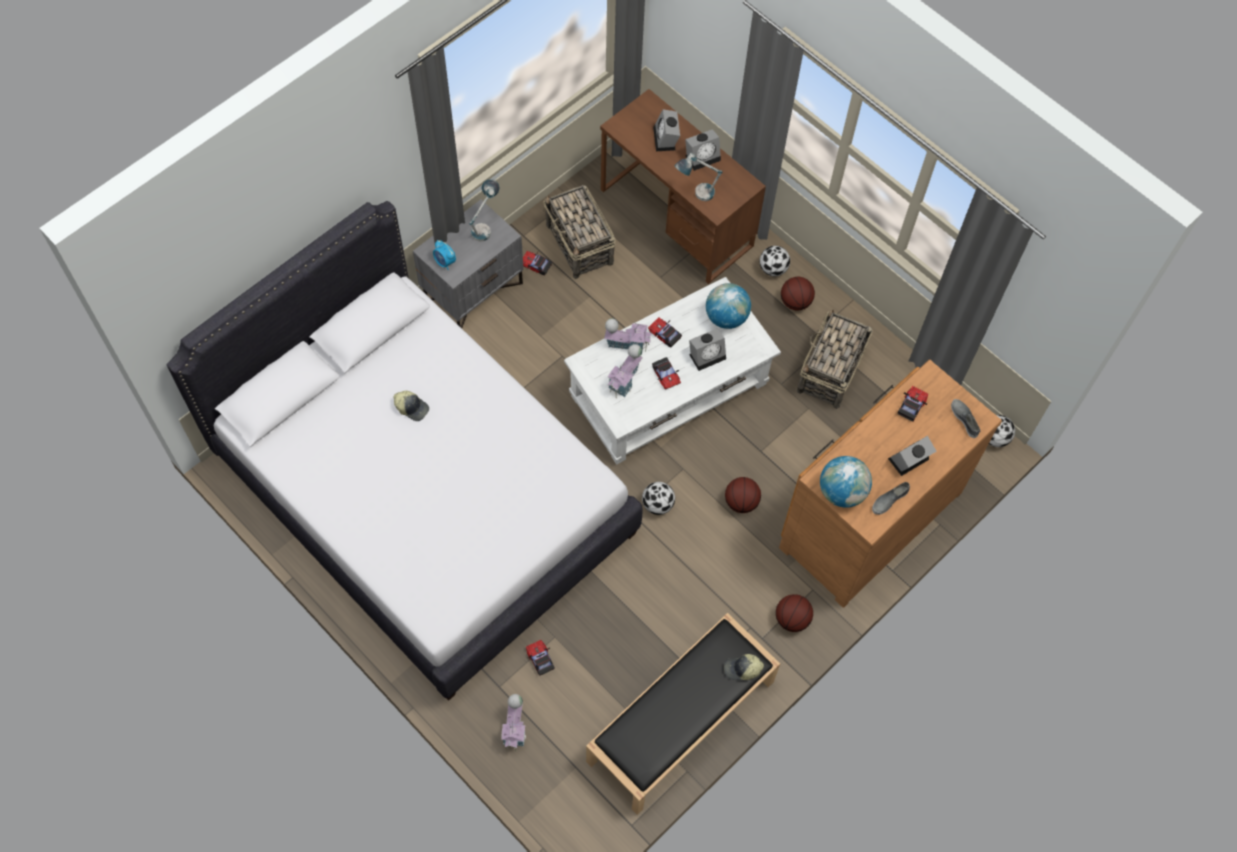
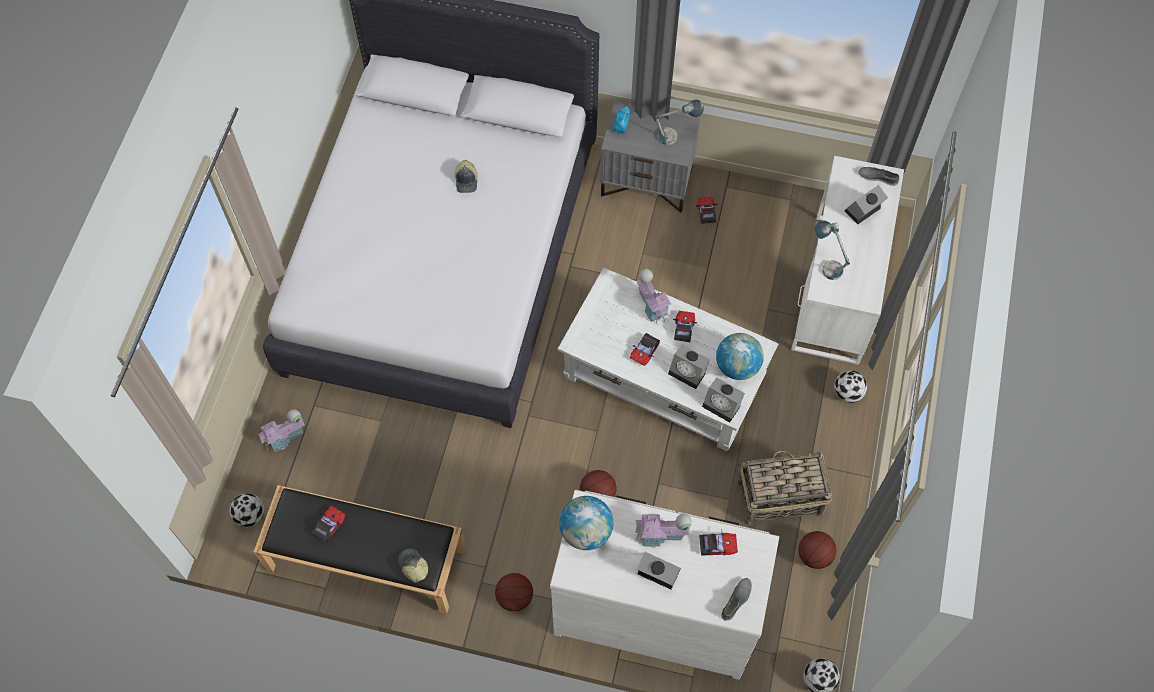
camera: 60 degrees right, 0 degrees up
(540, 659) = (355, 421): toy car -> toy car (329, 525)
(580, 245) = (750, 232): basket -> none
(625, 381) = (616, 323): toy house -> toy house (661, 536)
(657, 504) = (550, 430): football -> football (250, 515)
(676, 218) = (836, 288): brown desk -> white desk
(703, 156) = (869, 249): alarm clock -> alarm clock (723, 405)
(795, 302) = (828, 430): basketball -> basketball (814, 555)
(867, 517) = (655, 609): brown dresser -> white dresser
(889, 500) = (605, 576): grey shoe -> grey shoe (878, 177)

